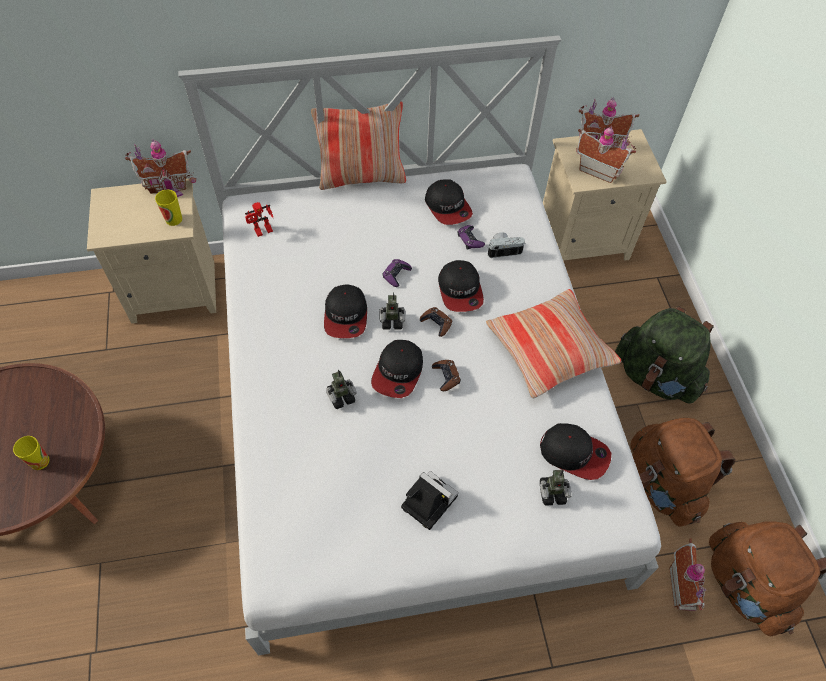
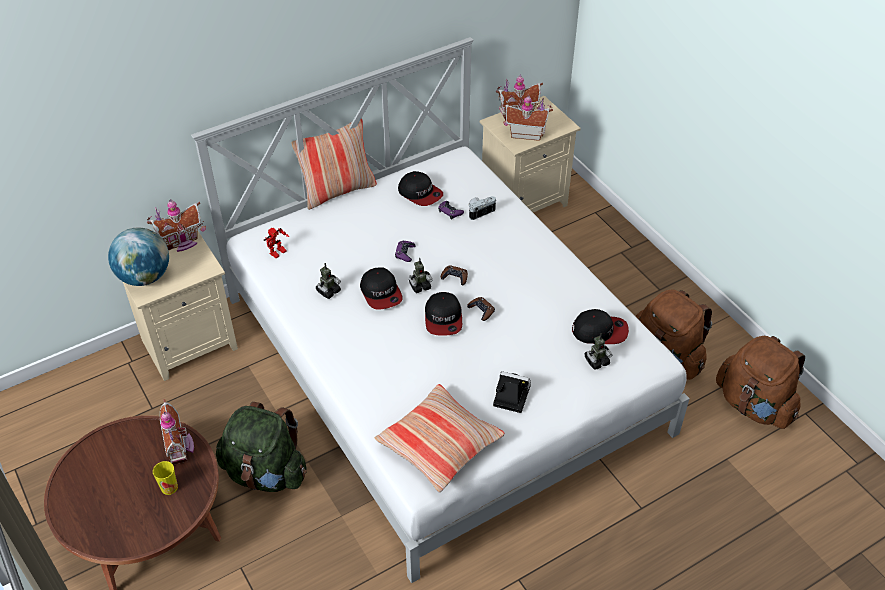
camera: 20 degrees left, 10 degrees down
(112, 216) = (145, 277): none -> globe
(174, 219) = (200, 264): cup -> none
(341, 397) = (408, 349): toy robot -> toy robot (328, 291)
(460, 290) = (461, 249): cap -> none
(549, 349) = (549, 269): pillow -> pillow (439, 444)
(655, 376) = (626, 284): green backpack -> green backpack (266, 473)
(684, 587) = (711, 421): toy house -> toy house (180, 447)

